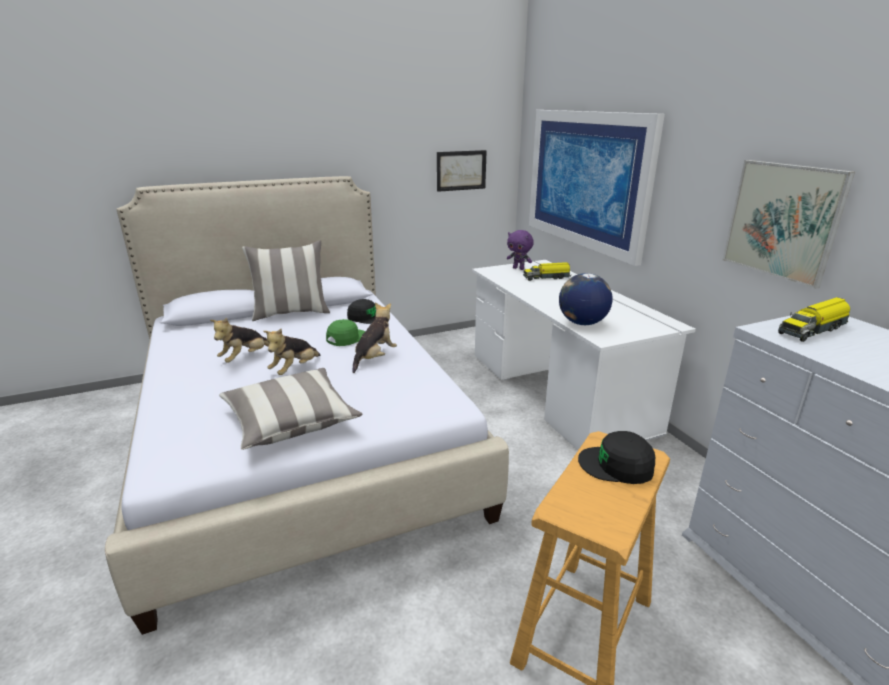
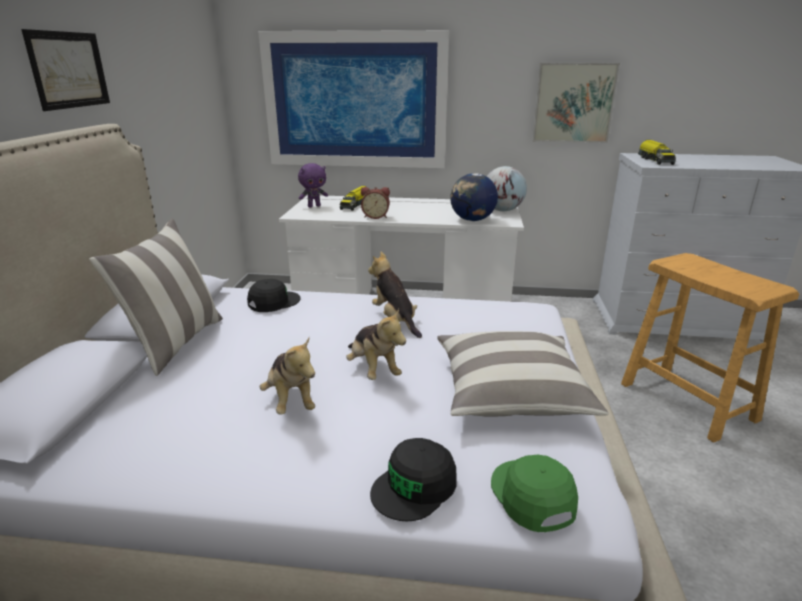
camera: 60 degrees left, 0 degrees up
(346, 338) = (320, 323): green cap -> green cap (532, 496)
(461, 170) = (191, 108): picture -> picture (69, 70)
(527, 290) = (375, 216): none -> alarm clock
(617, 465) = (701, 267): black cap -> black cap (415, 487)
(642, 329) = (502, 210): none -> globe

